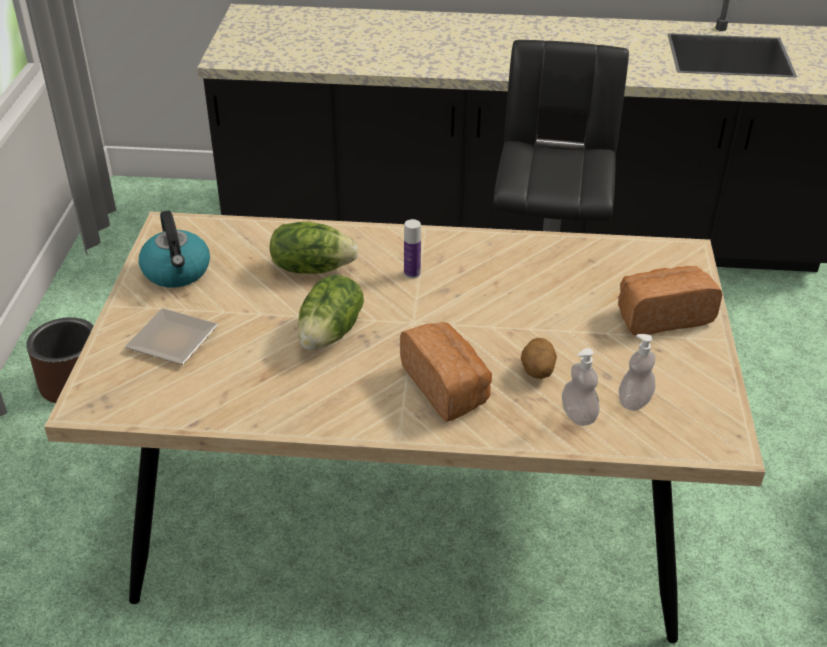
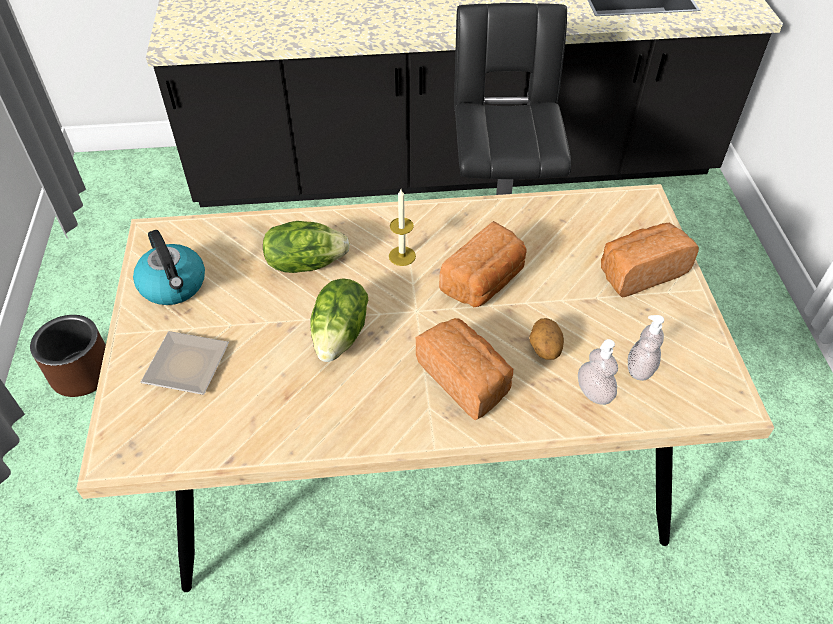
camera: 10 degrees left, 10 degrees up
(412, 273) = (402, 256): bottle -> candle
(491, 306) = (484, 282): none -> bread

